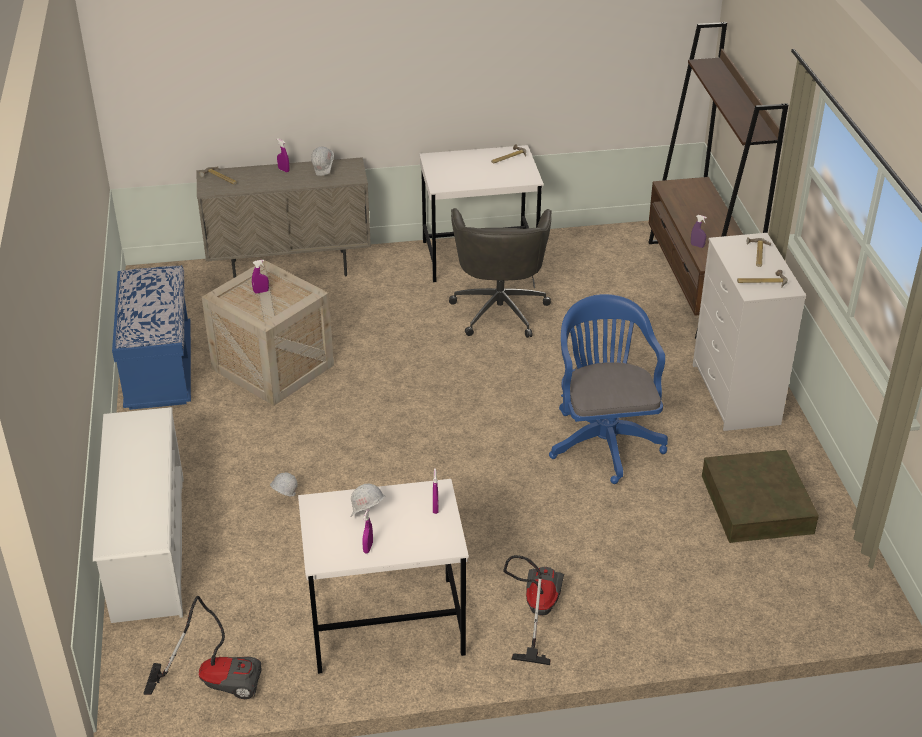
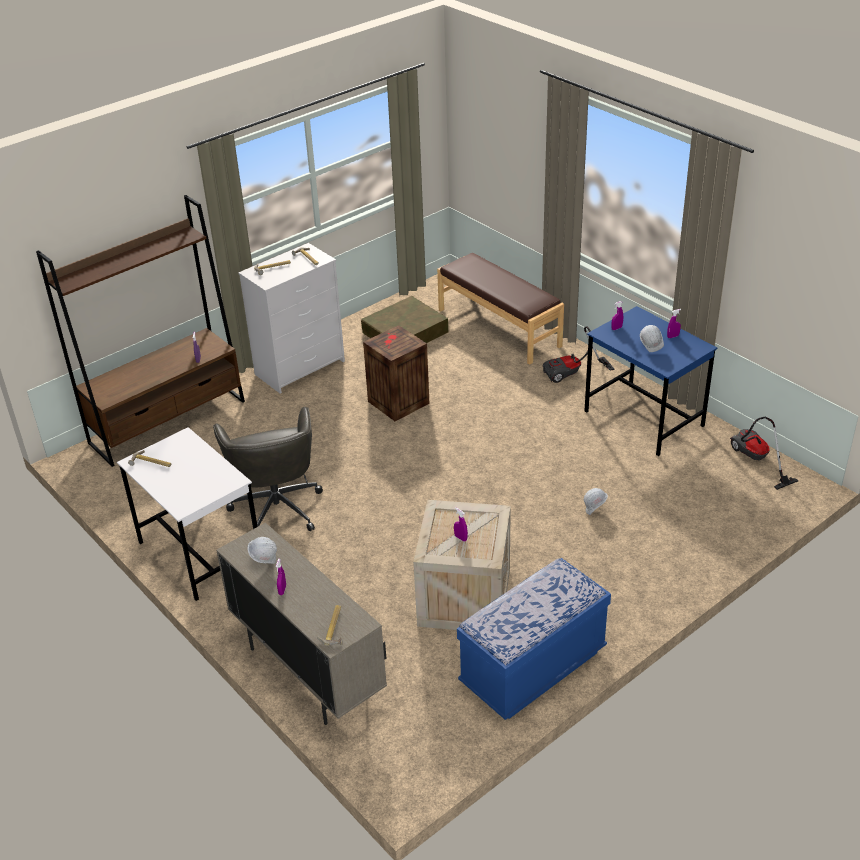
camera: 120 degrees left, 0 degrees up
(148, 546) = (706, 548): white shoe rack -> none
(385, 625) = (644, 419): white desk -> blue desk
(500, 309) = (277, 507): grey office chair -> grey office chair turned 105 degrees clockwise
(603, 439) = (397, 402): blue office chair -> crate
(705, 596) = (499, 327): none -> brown bench

